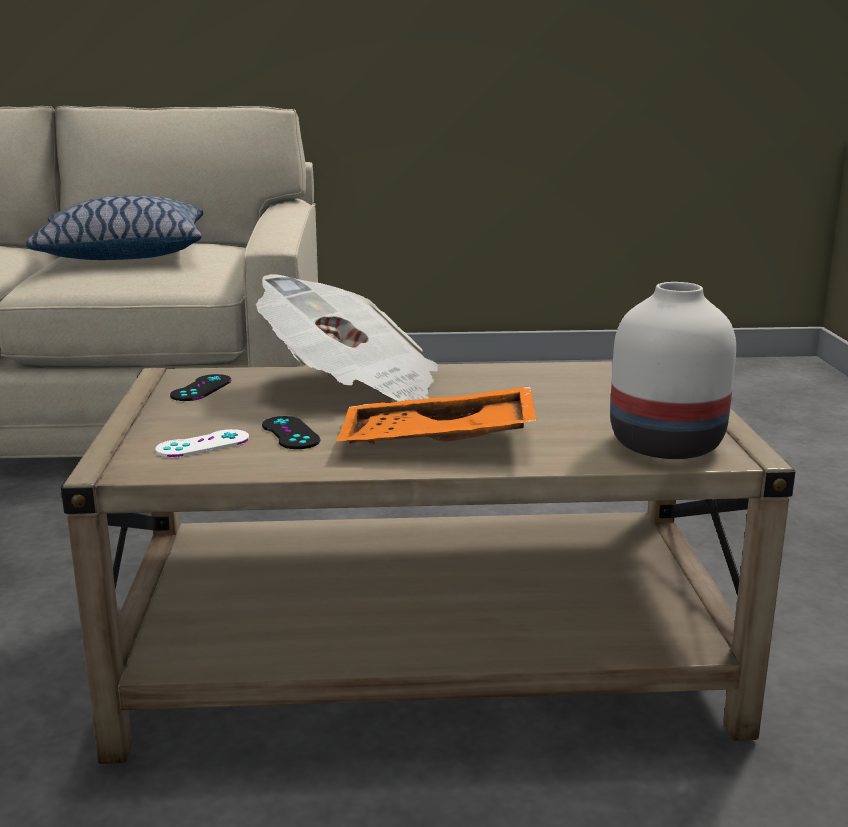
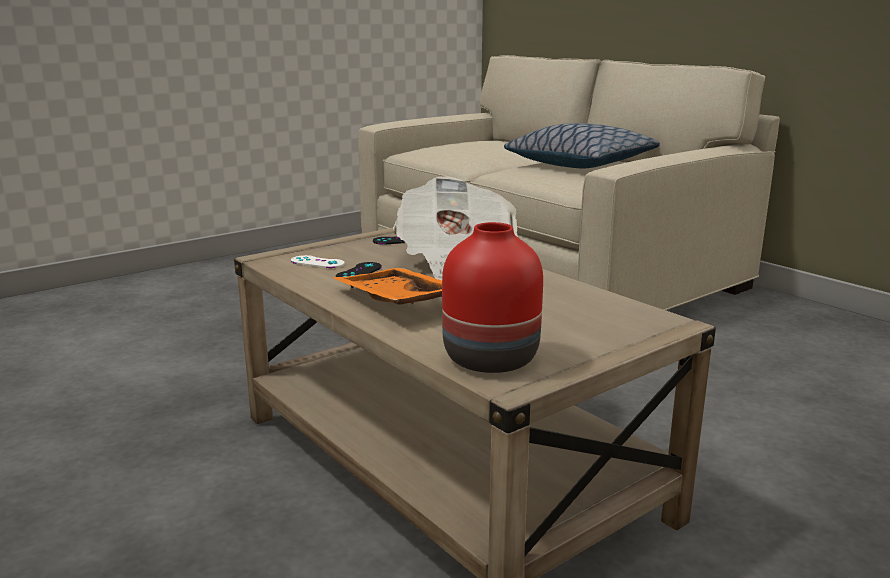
camera: 55 degrees right, 0 degrees up
(662, 445) = (489, 357): white vase -> red vase

